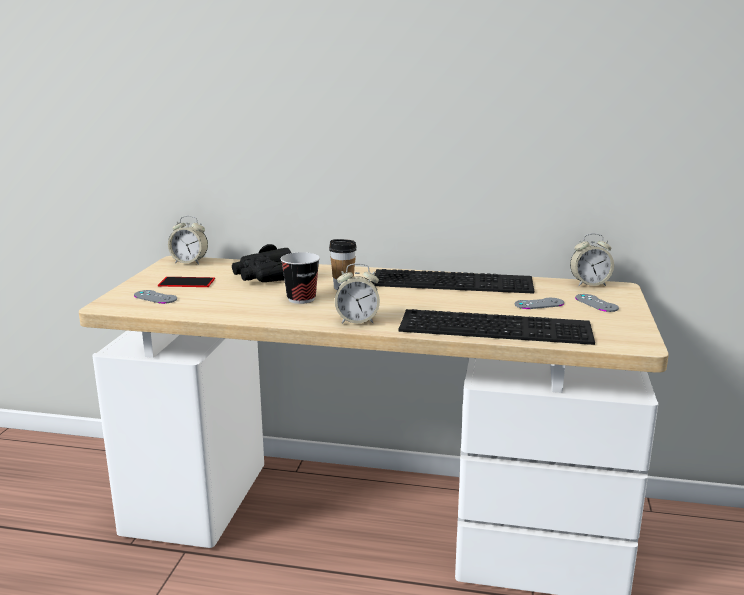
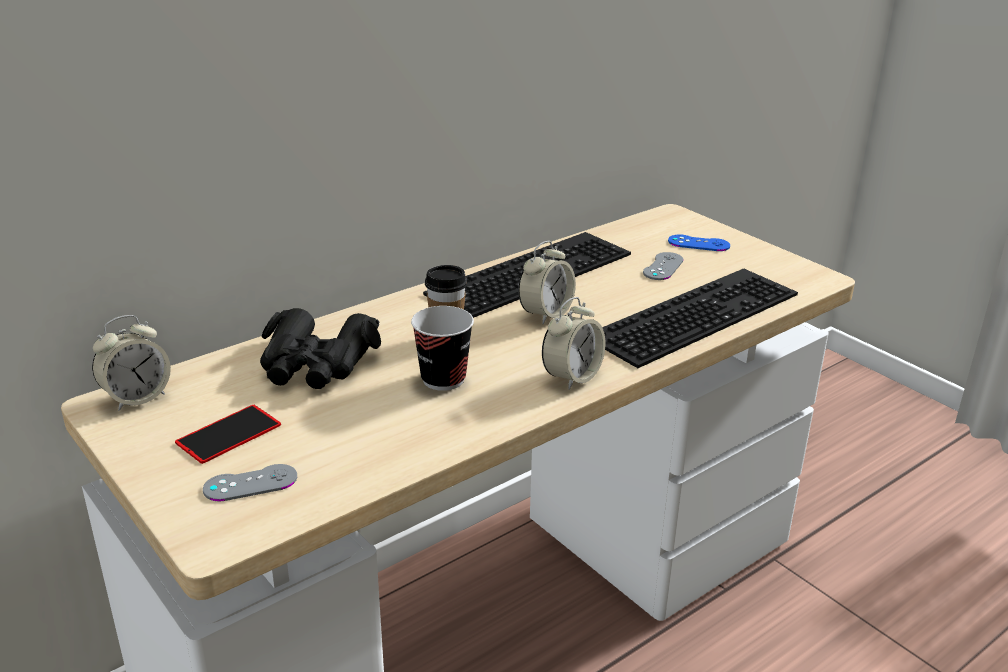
camera: 50 degrees left, 10 degrees up
(589, 284) = (645, 221): alarm clock -> alarm clock (546, 314)
(596, 303) = (698, 243): grey game controller -> blue game controller

